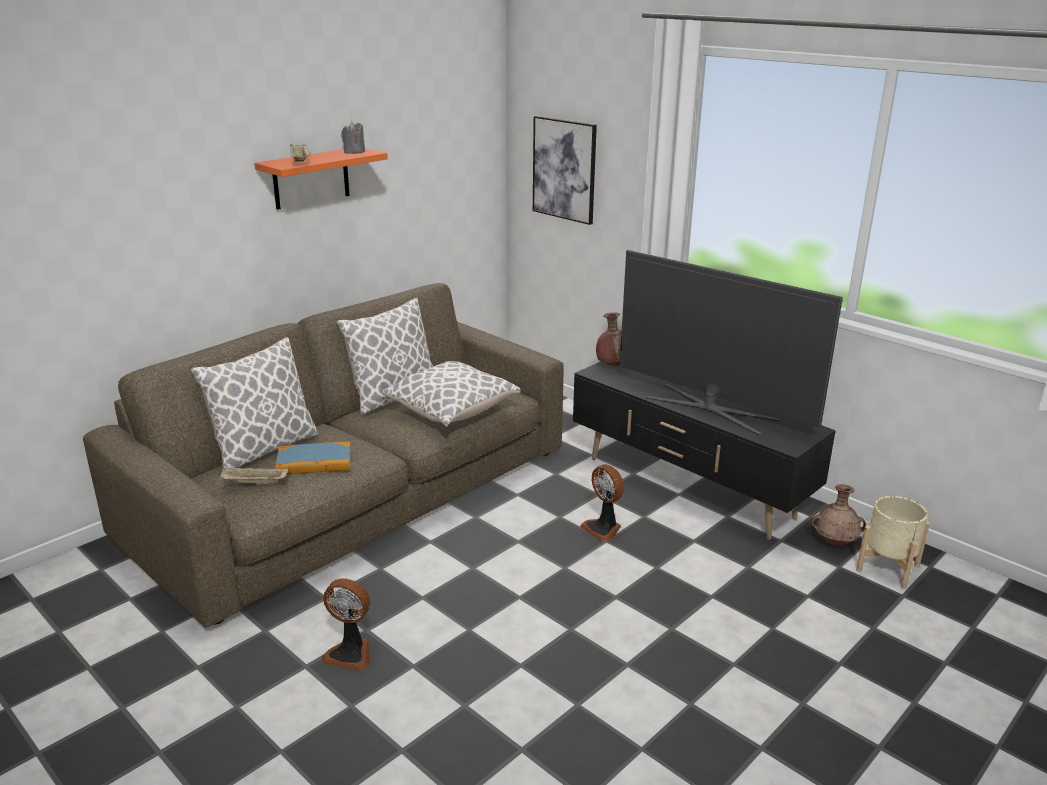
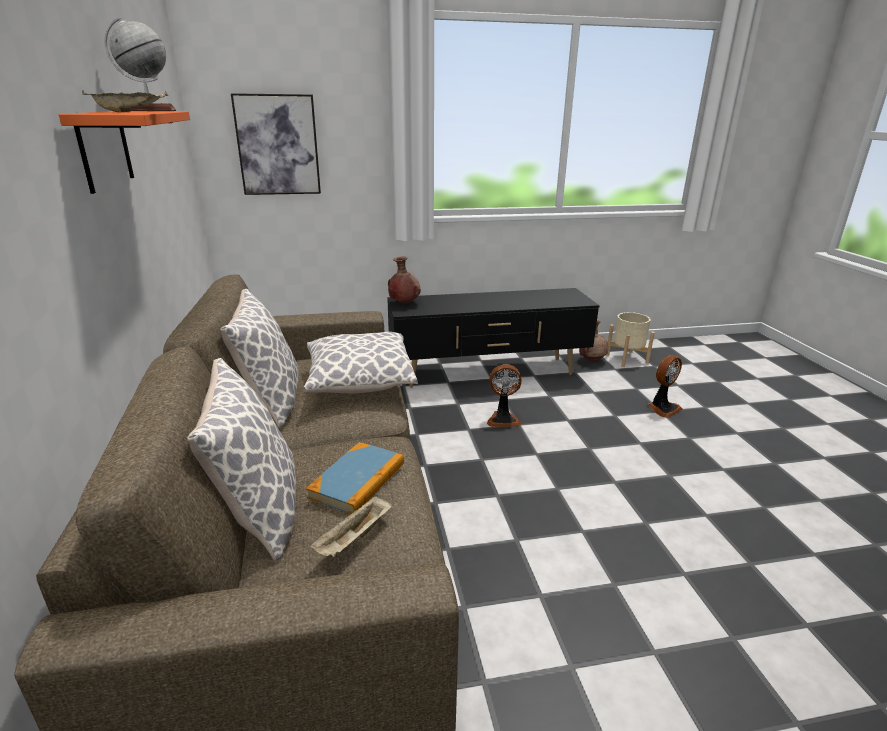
camera: 55 degrees left, 0 degrees up
(350, 653) = (570, 621): fan -> fan (663, 408)
(354, 152) = (150, 110): grey candle -> globe
(711, 408) = (510, 301): television -> none

